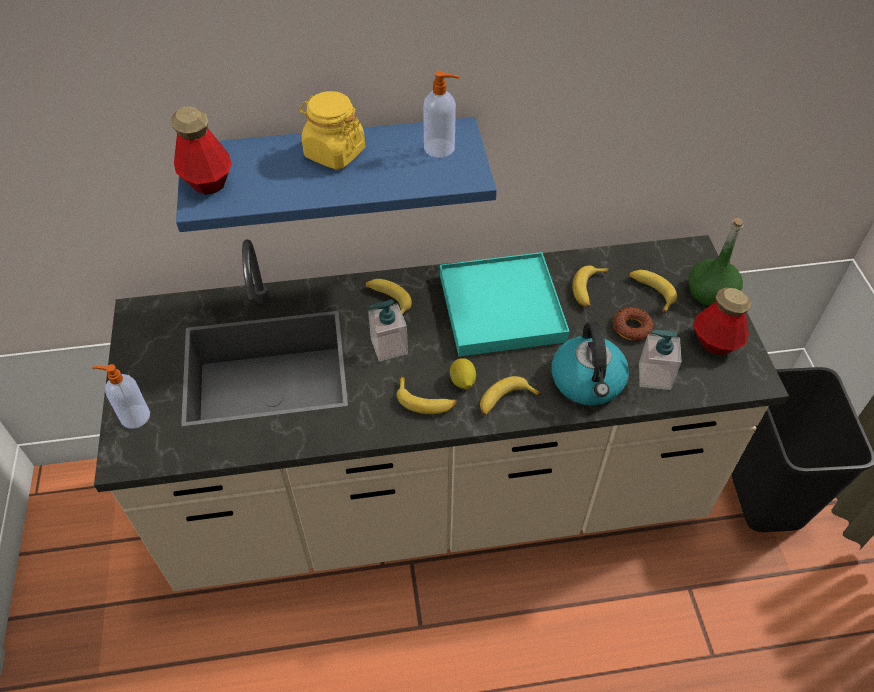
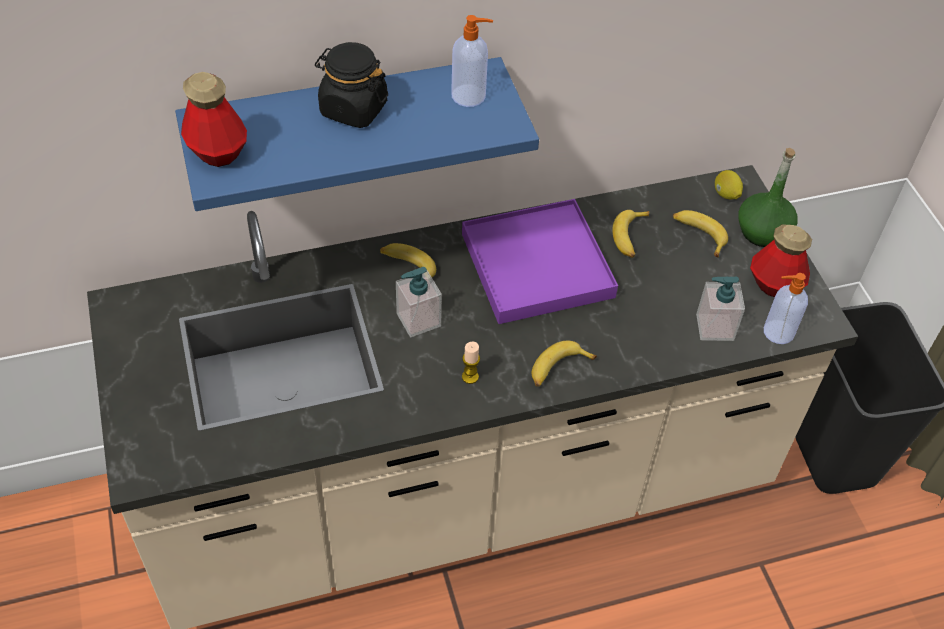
camera: 10 degrees left, 0 degrees up
(134, 416) = (140, 425): soap dispenser -> soap dispenser (777, 332)
(334, 153) = (353, 109): yellow jar -> black jar
(425, 401) = (470, 377): banana -> candle
(462, 382) = (507, 352): lemon -> lemon (726, 194)
(501, 307) = (536, 265): turquoise tray -> purple tray
(588, 381) = (644, 339): kettle -> none
(632, 327) = (683, 276): donut -> none

